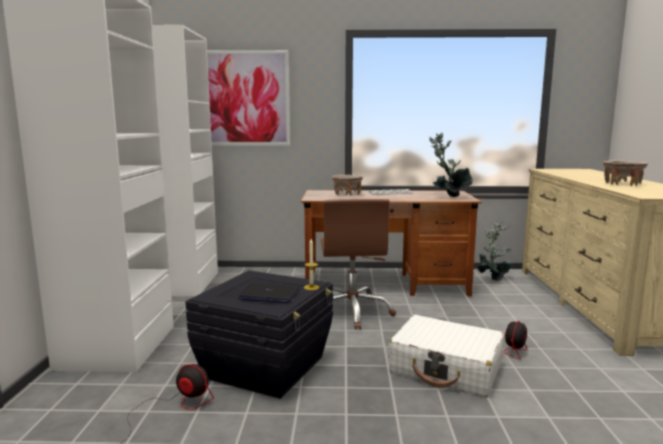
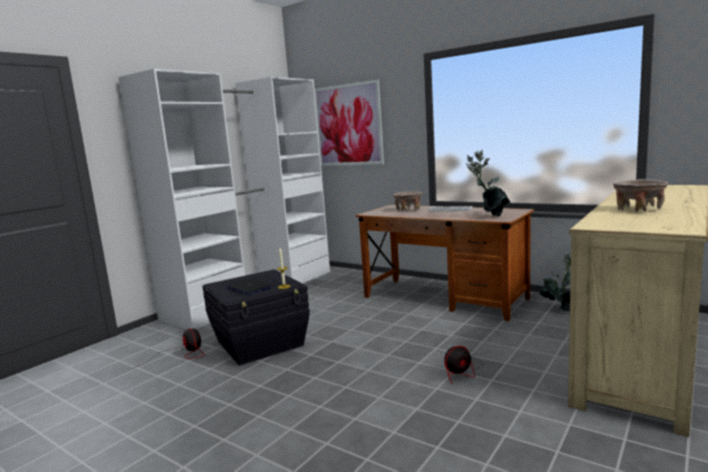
camera: 35 degrees right, 0 degrees up
(352, 312) = (378, 317): brown office chair -> none
(446, 368) = (377, 375): white suitcase -> none

